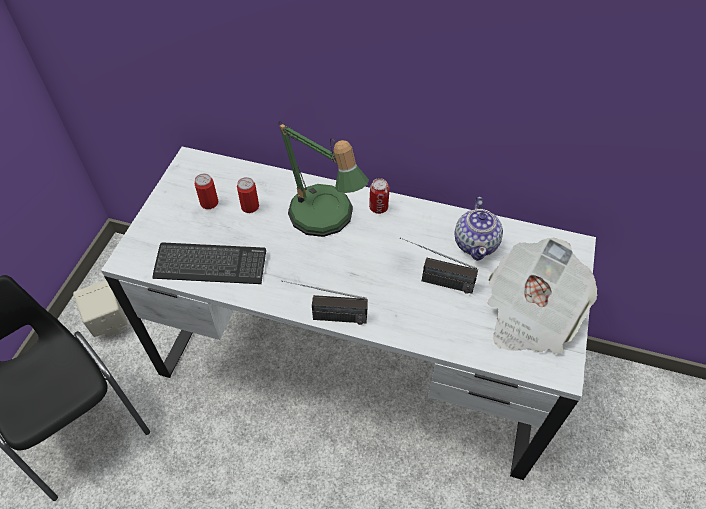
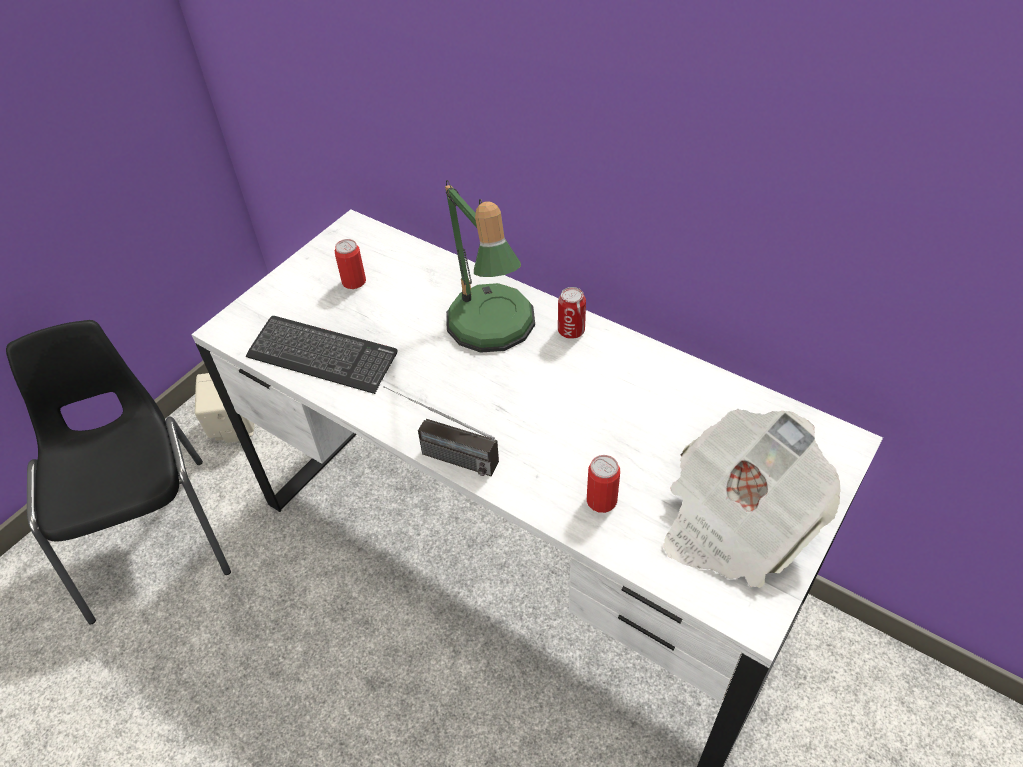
camera: 20 degrees right, 5 degrees down
(250, 206) = (402, 296): can -> can (601, 500)
(433, 280) = (609, 441): radio -> none
(476, 243) = (692, 406): teapot -> none

